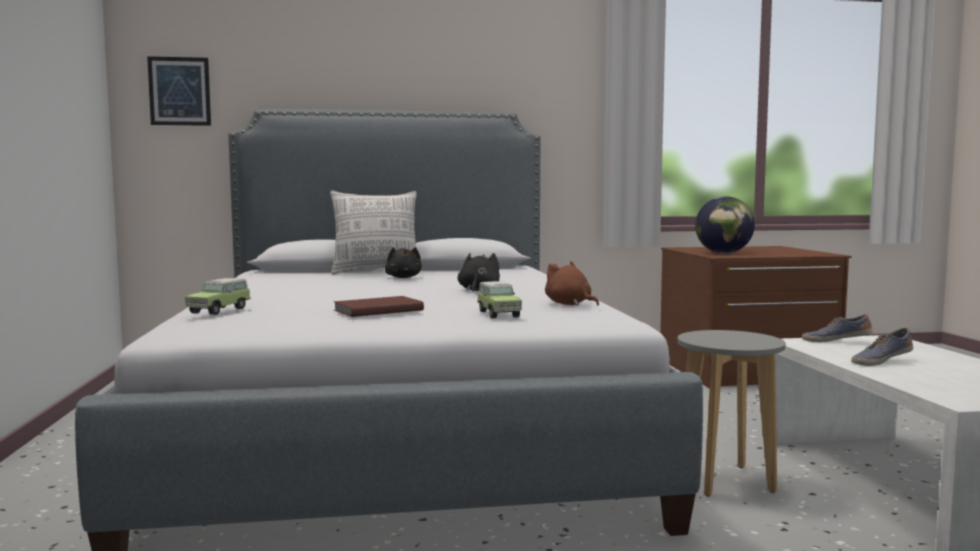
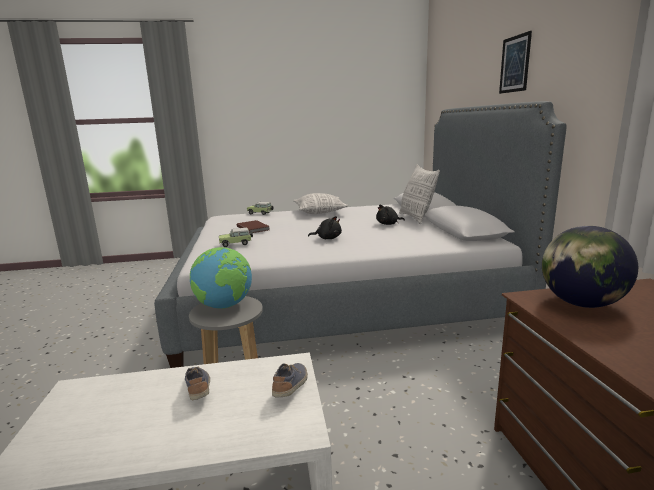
camera: 90 degrees right, 10 degrees up
(179, 91) = (438, 99): picture -> picture (515, 64)
(260, 292) = (320, 212): none -> pillow
(569, 304) = (267, 255): brown plush toy -> none
(720, 339) = (224, 306): none -> globe

